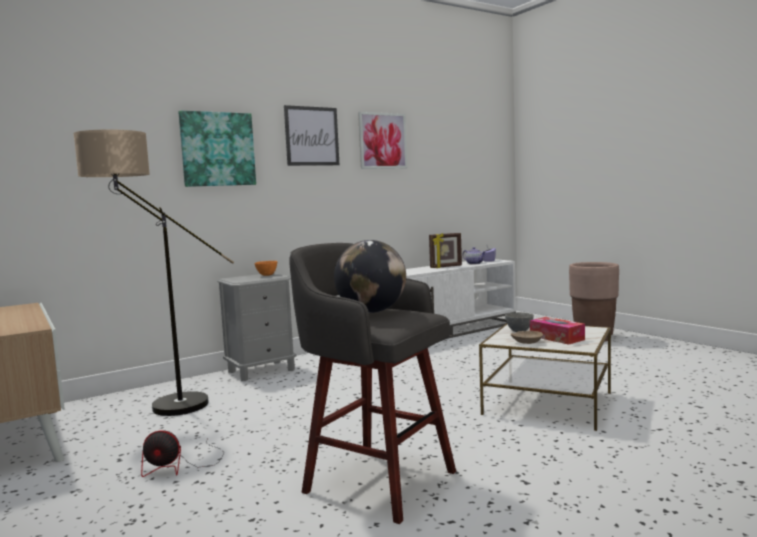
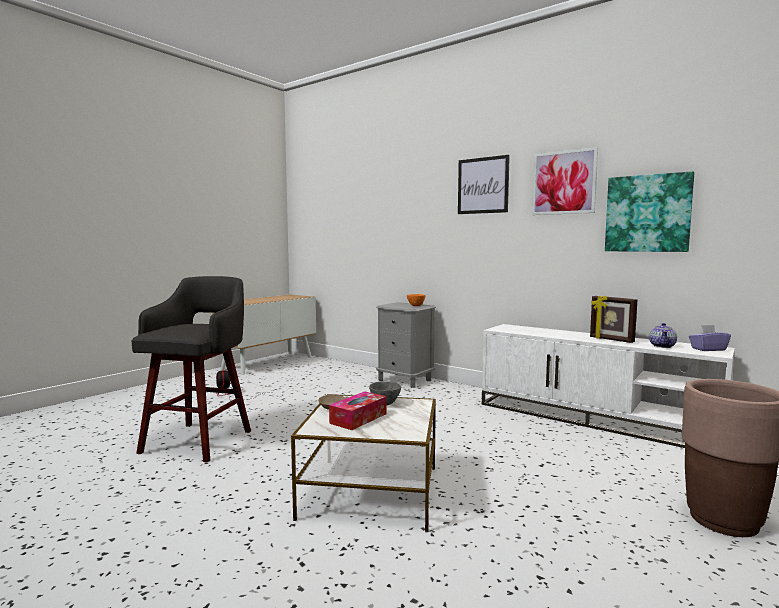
camera: 70 degrees right, 0 degrees up
(157, 408) = (318, 373): floor lamp -> none
(217, 149) = (407, 203): picture -> picture (647, 213)
(371, 312) = (195, 325): globe -> none

